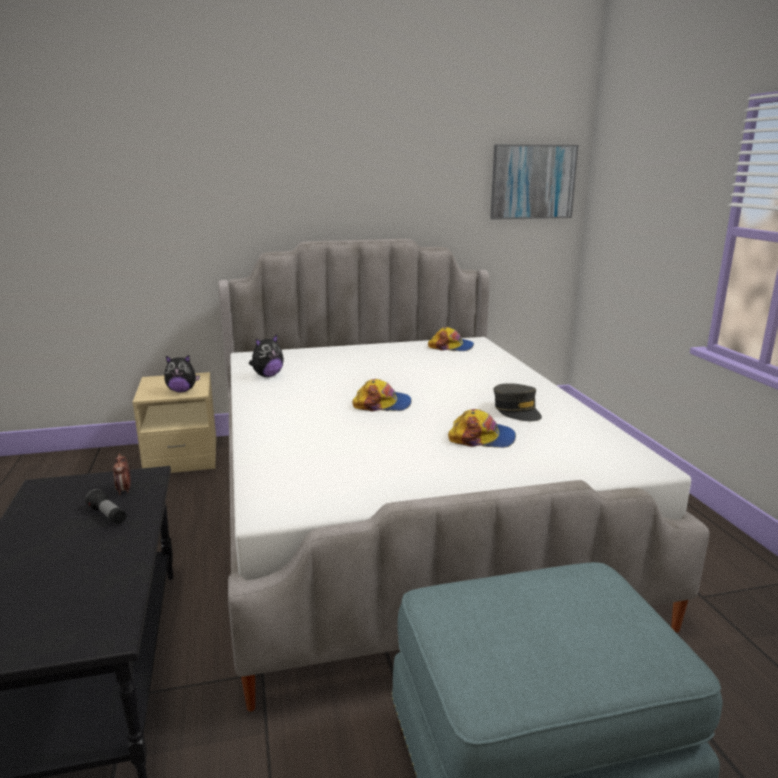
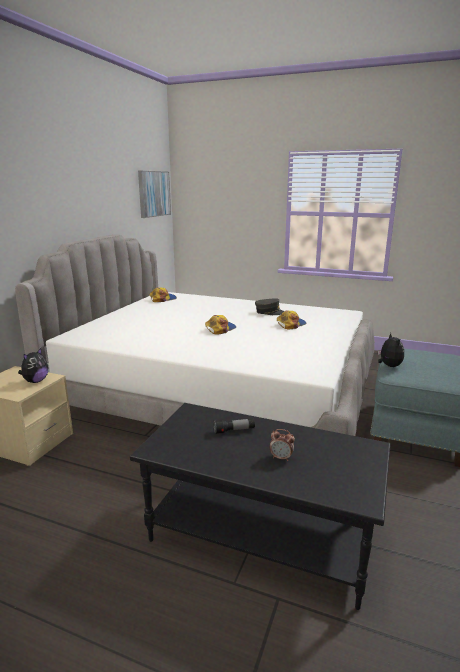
camera: 55 degrees left, 0 degrees up
(124, 490) = (204, 421): alarm clock -> alarm clock (281, 458)
(267, 376) = (121, 340): plush toy -> plush toy (389, 366)

